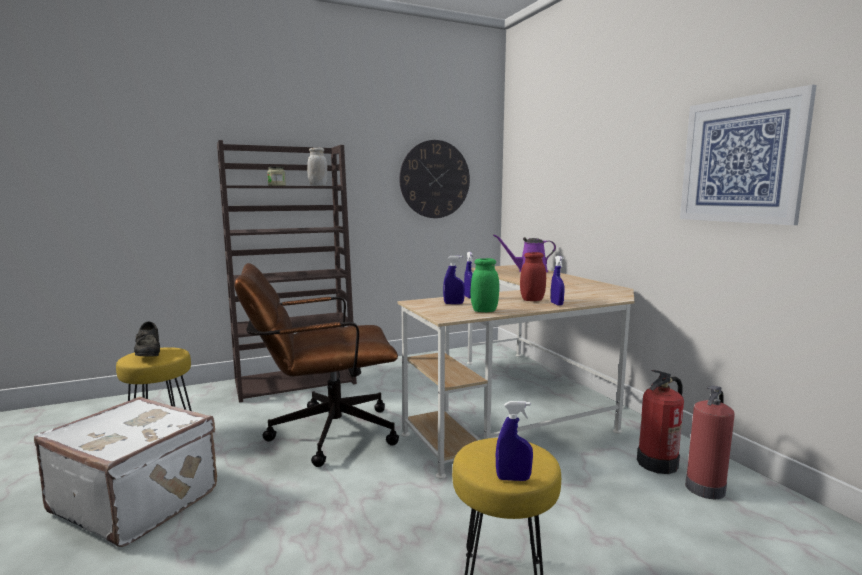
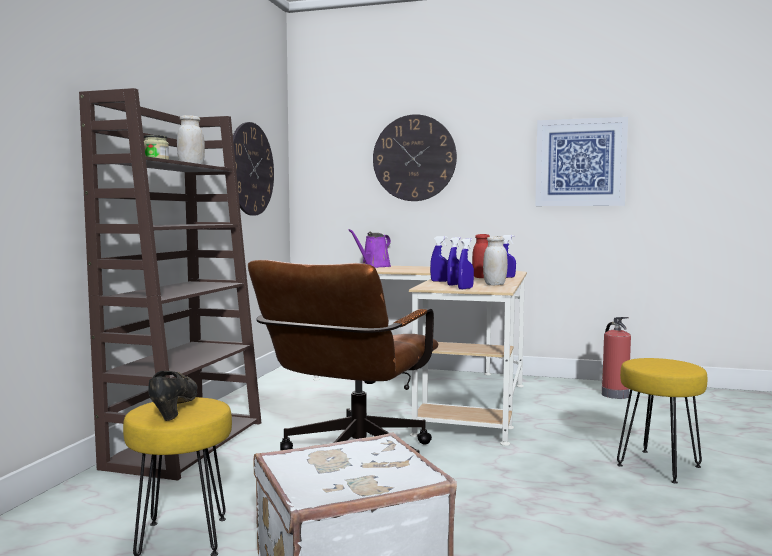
camera: 50 degrees left, 5 degrees down
(149, 355) = (174, 409): black shoe -> black shoe turned 105 degrees counterclockwise
(484, 311) = (495, 284): green jar -> white jar
(513, 479) = (692, 368): blue spray bottle -> blue spray bottle (465, 288)
(579, 161) = (414, 158): none -> wall clock
(658, 463) = (574, 393): fire extinguisher -> none

